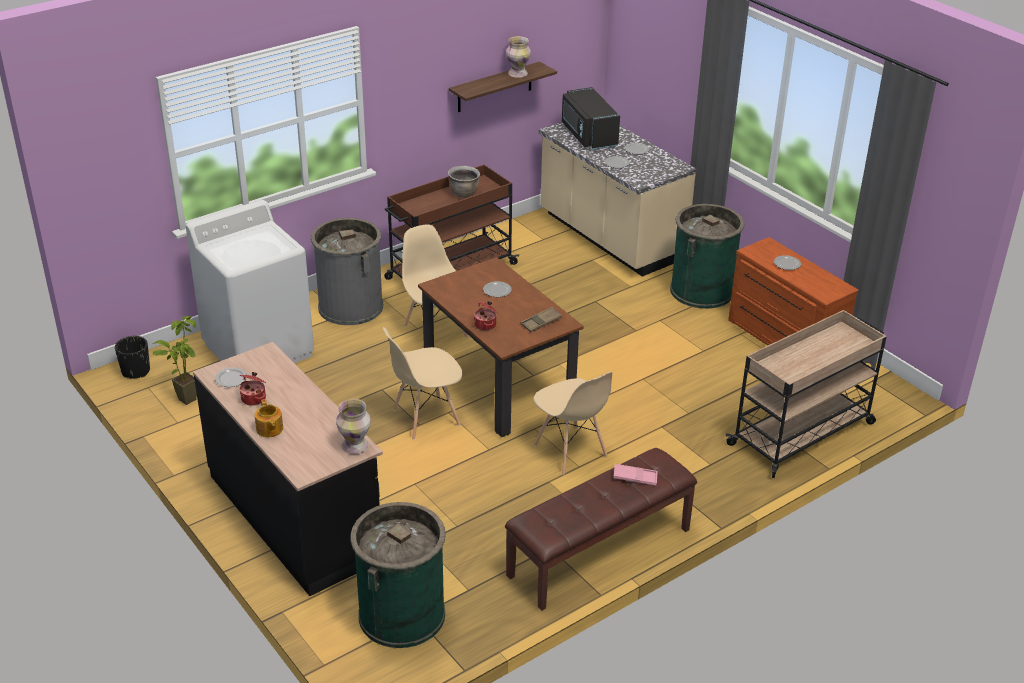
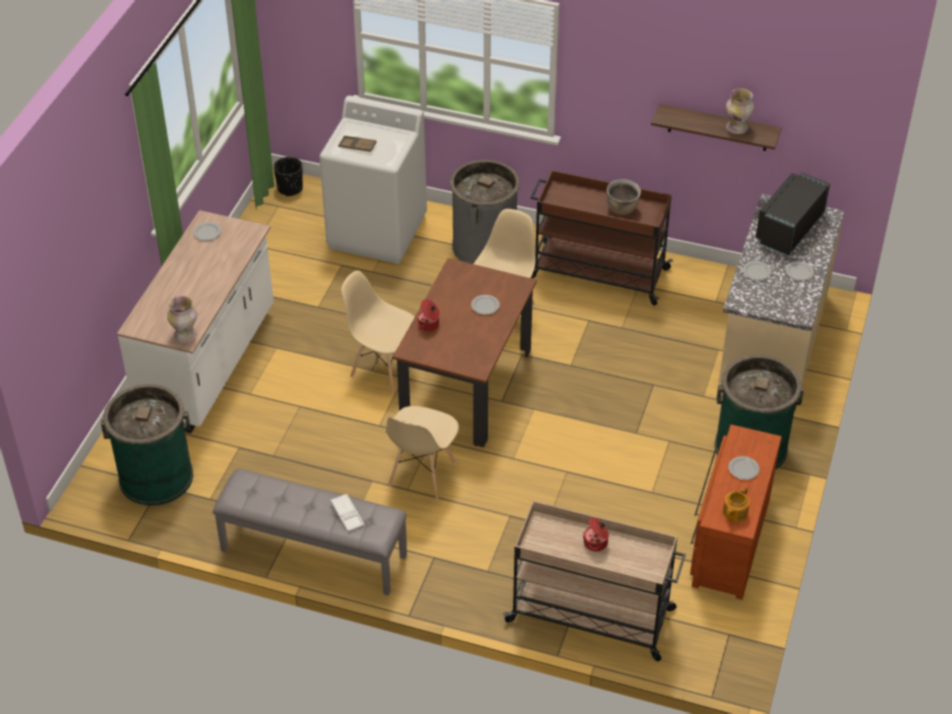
camera: 55 degrees right, 10 degrees up
(185, 396) = (286, 230): potted plant -> none
(254, 398) = (195, 256): cooking pot -> cooking pot (596, 543)
(269, 429) = (167, 283): teapot -> teapot (734, 512)
(295, 516) = (209, 364): black counter -> white counter
(541, 322) = (464, 354): brown tray -> brown tray (357, 146)
(600, 553) = (313, 553): brown bench -> grey bench
(635, 477) = (347, 515): pink tray -> white tray

